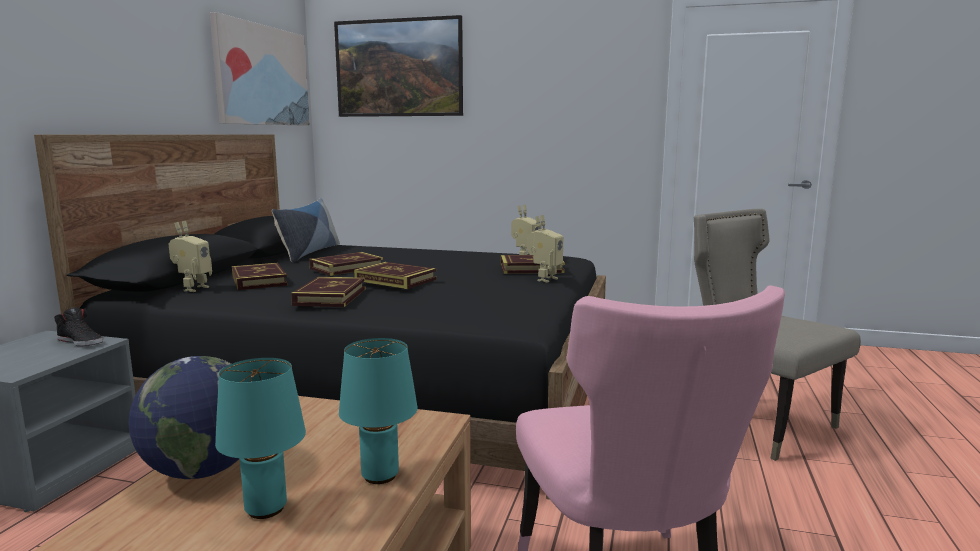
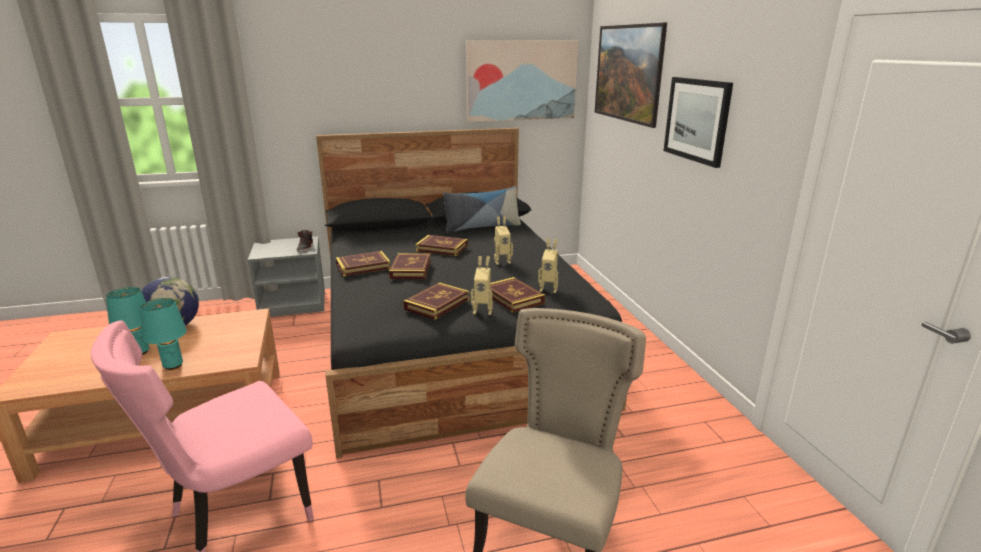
camera: 60 degrees right, 10 degrees up
(193, 288) = (357, 235): toy robot -> toy robot (501, 261)
(259, 281) = (389, 241): book -> book (437, 304)
(528, 99) = (697, 120): none -> picture

